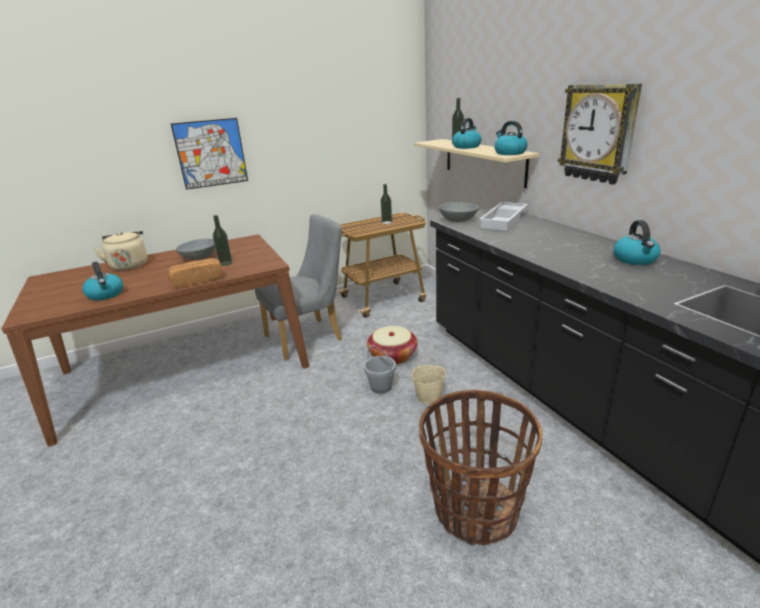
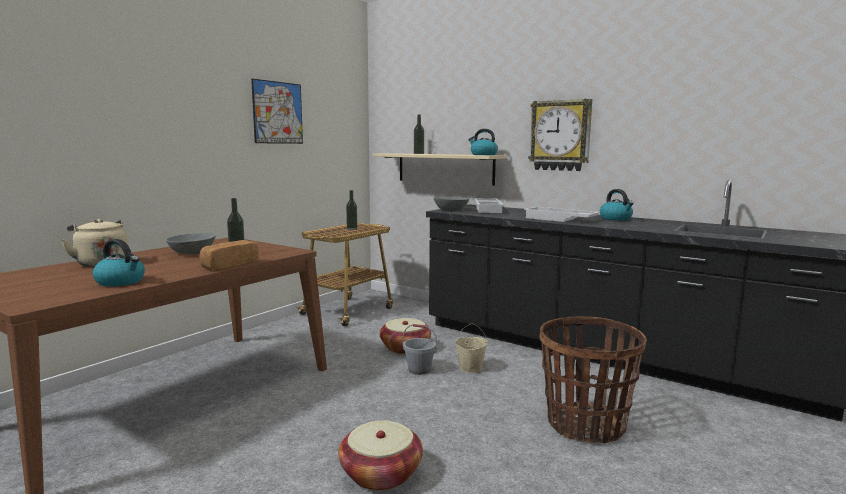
camera: 30 degrees left, 15 degrees down
(211, 153) = (183, 145): picture -> picture (278, 112)
(248, 500) = (380, 474): none -> basket
(309, 337) = (299, 348): grey chair -> none
(466, 146) = (433, 154): kettle -> none
(552, 254) = (560, 219): none -> white tray

